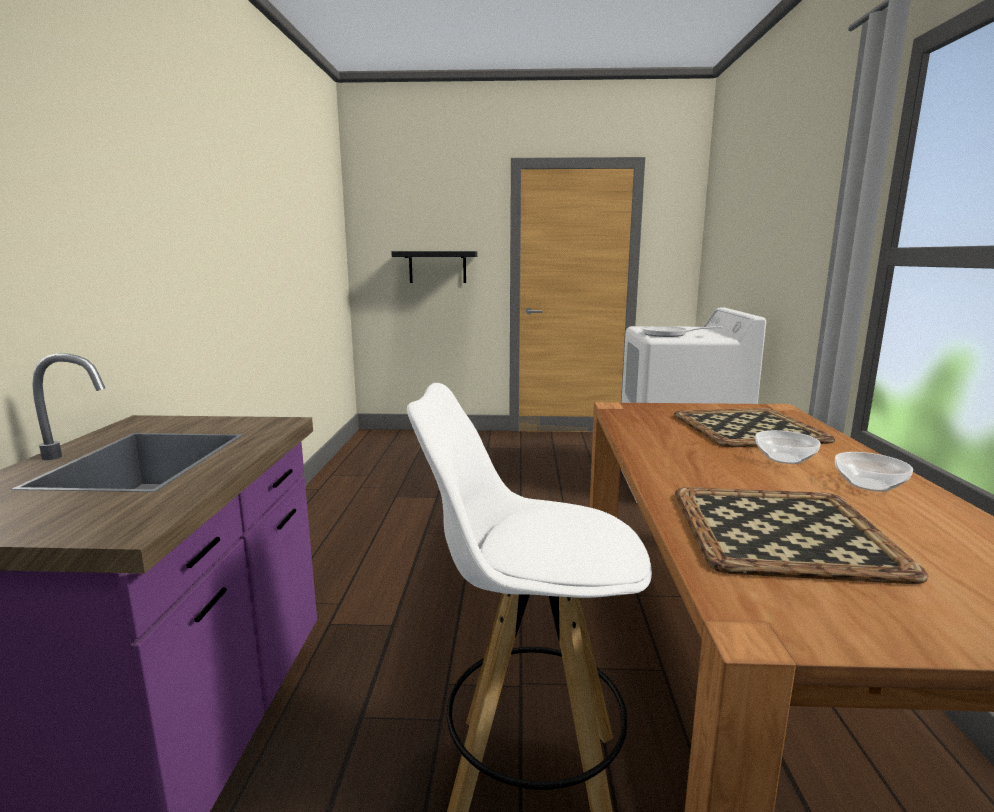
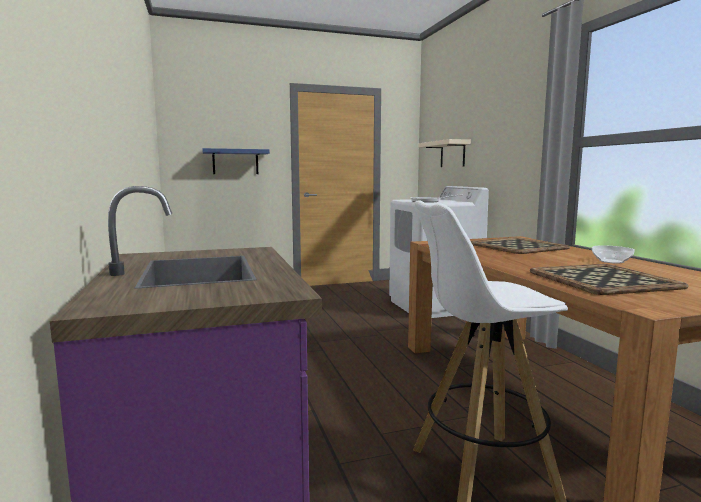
camera: 20 degrees left, 5 degrees down
(437, 267) = (235, 162): black shelf -> blue shelf
(735, 258) = (452, 154): none -> beige shelf
(785, 459) = (557, 256): bowl -> none

